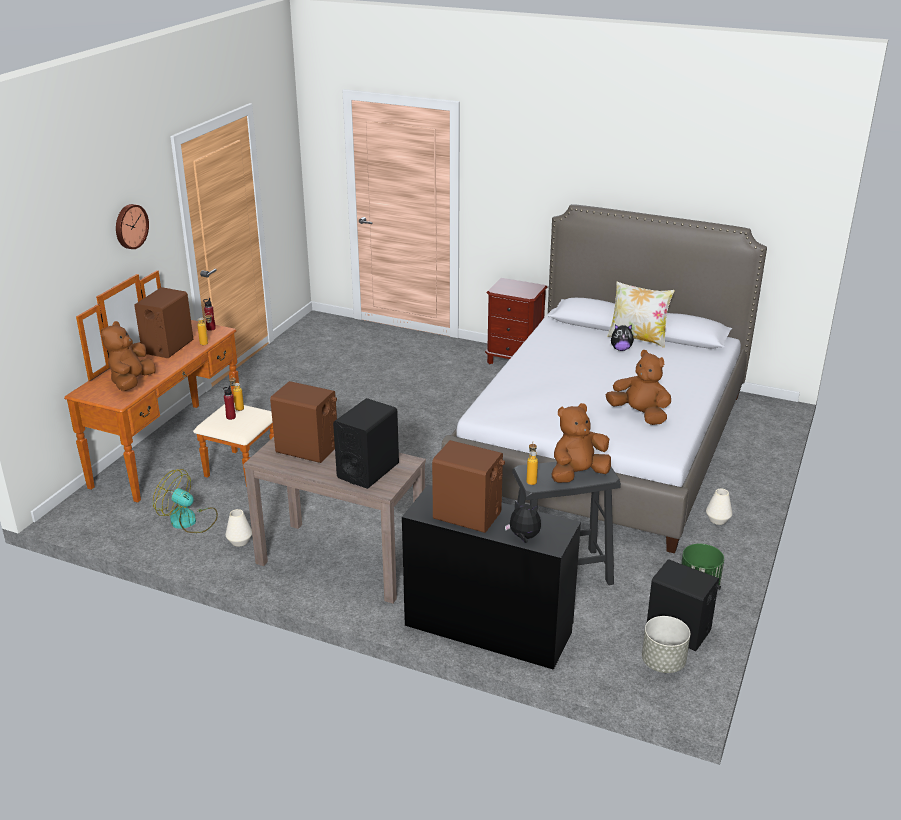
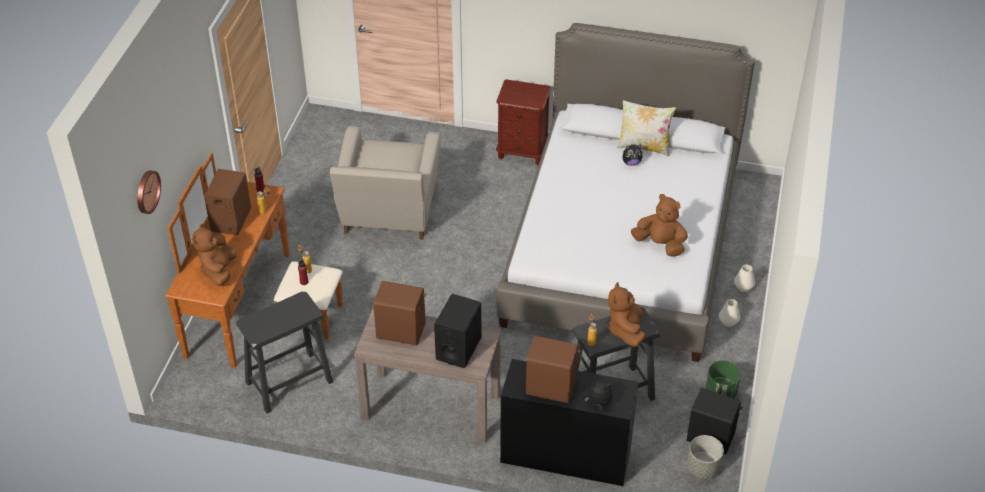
camera: 10 degrees left, 15 degrees up
(130, 226) = (190, 126): wall clock -> wall clock (146, 191)
(189, 521) = (288, 382): fan -> black stool
(239, 541) = (340, 398): white vase -> white vase (743, 287)
(358, 394) = (389, 213): none -> beige armchair
(577, 475) = (626, 330): brown plush toy -> brown plush toy turned 45 degrees counterclockwise

